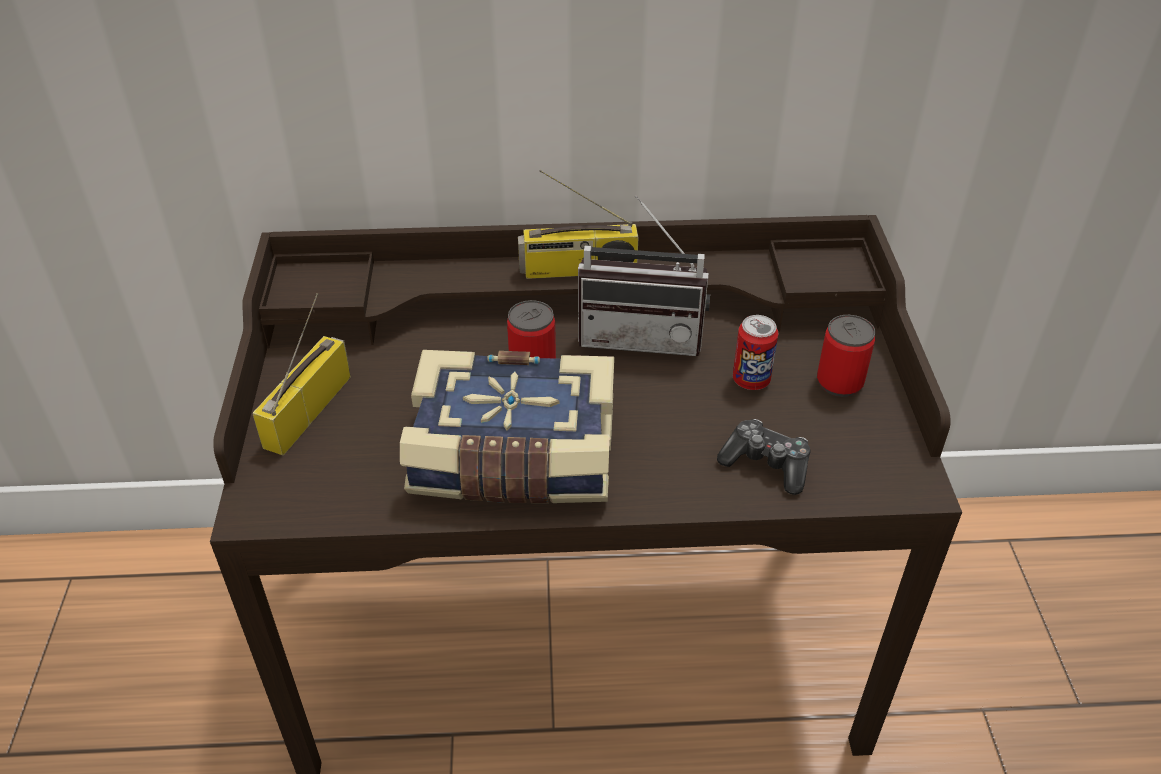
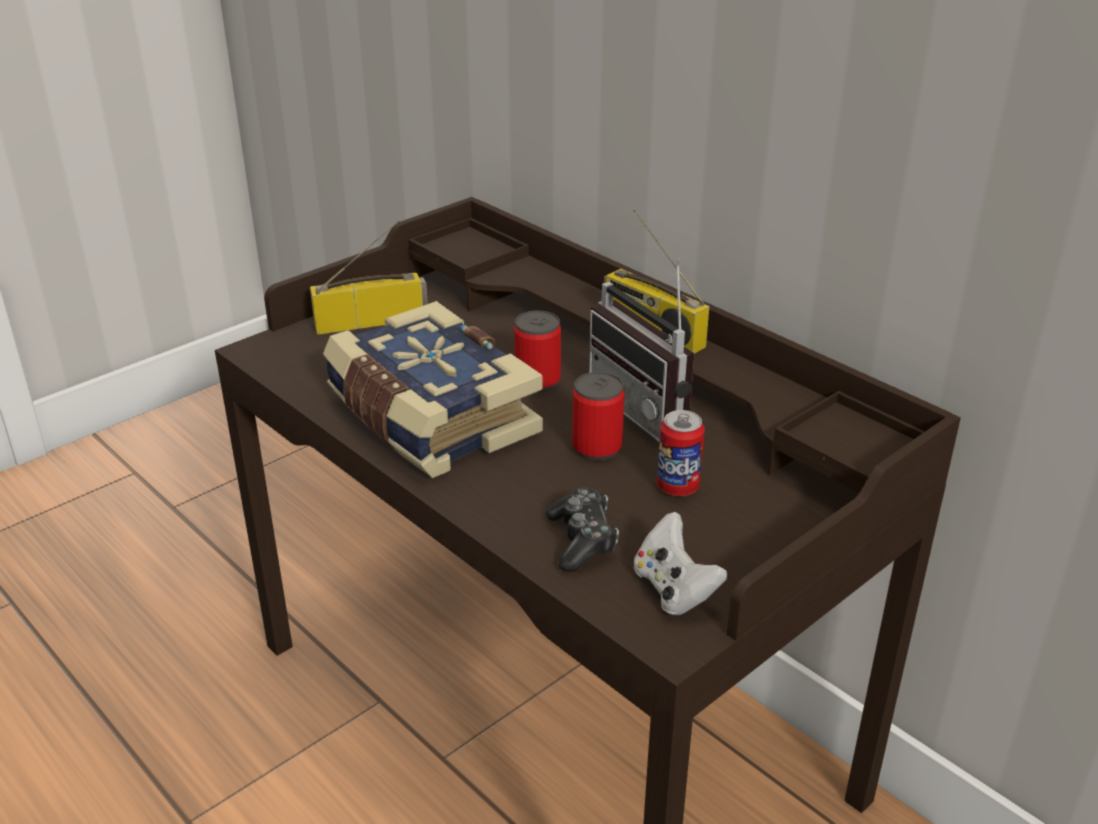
camera: 50 degrees right, 10 degrees down
(839, 382) = (749, 536): can -> can (597, 448)
(864, 452) = (674, 589): none -> white game controller

